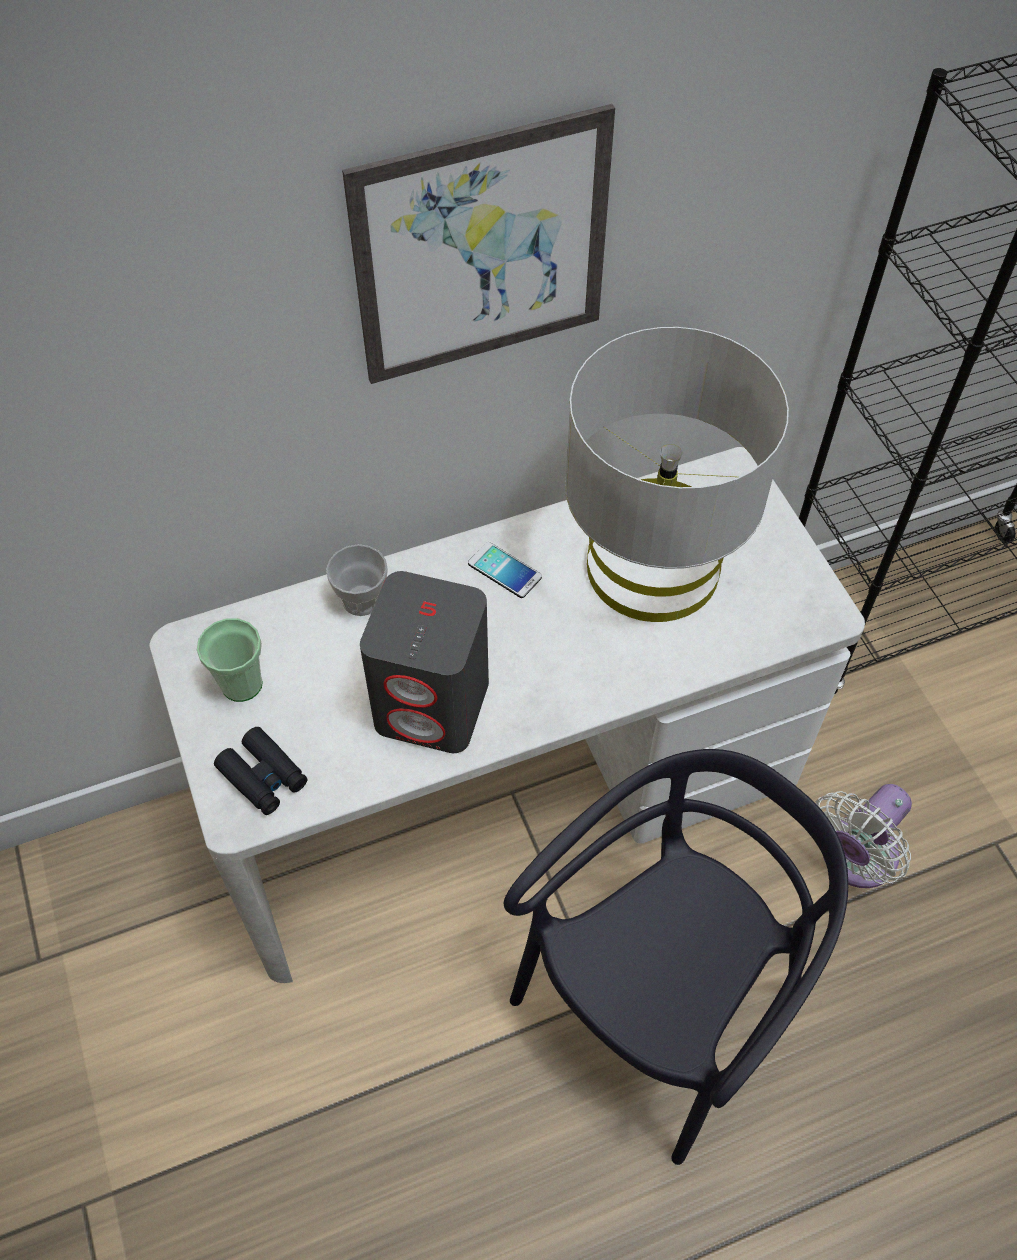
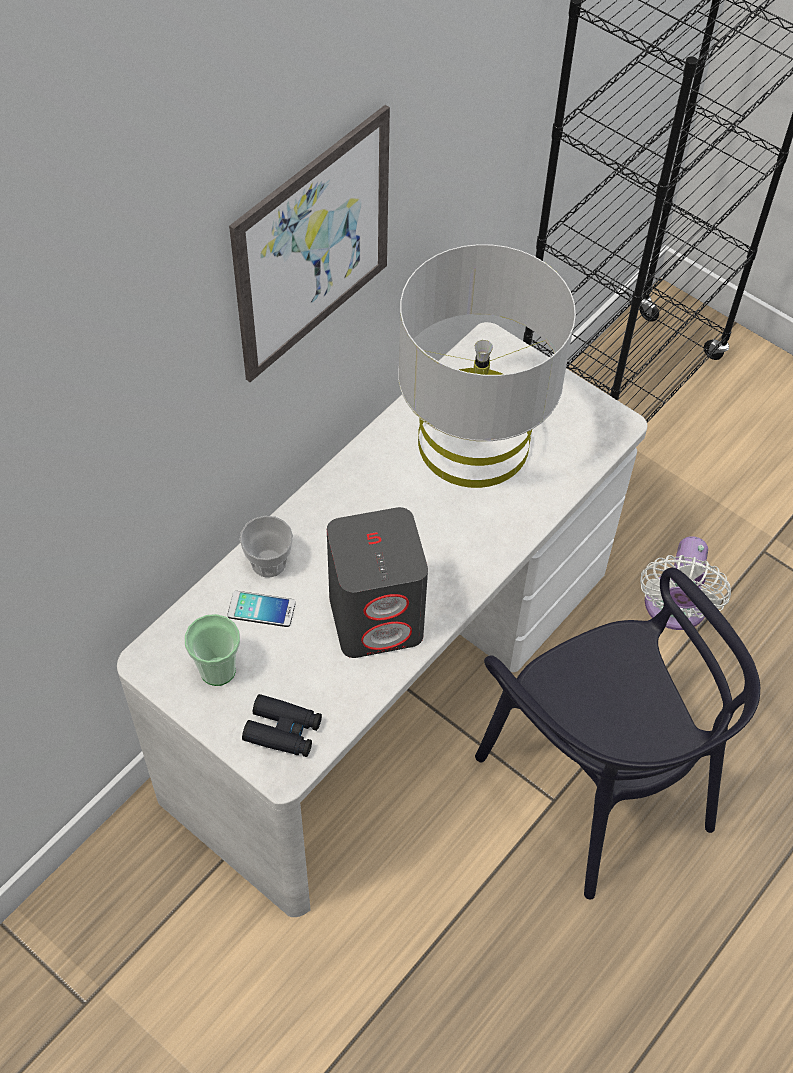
camera: 30 degrees left, 0 degrees up
(504, 570) = (365, 492): phone -> phone (261, 609)
(659, 1006) = (598, 784): black chair -> black chair turned 135 degrees clockwise

